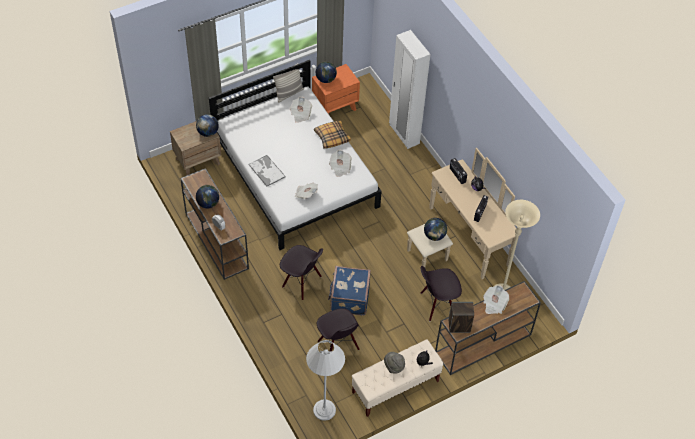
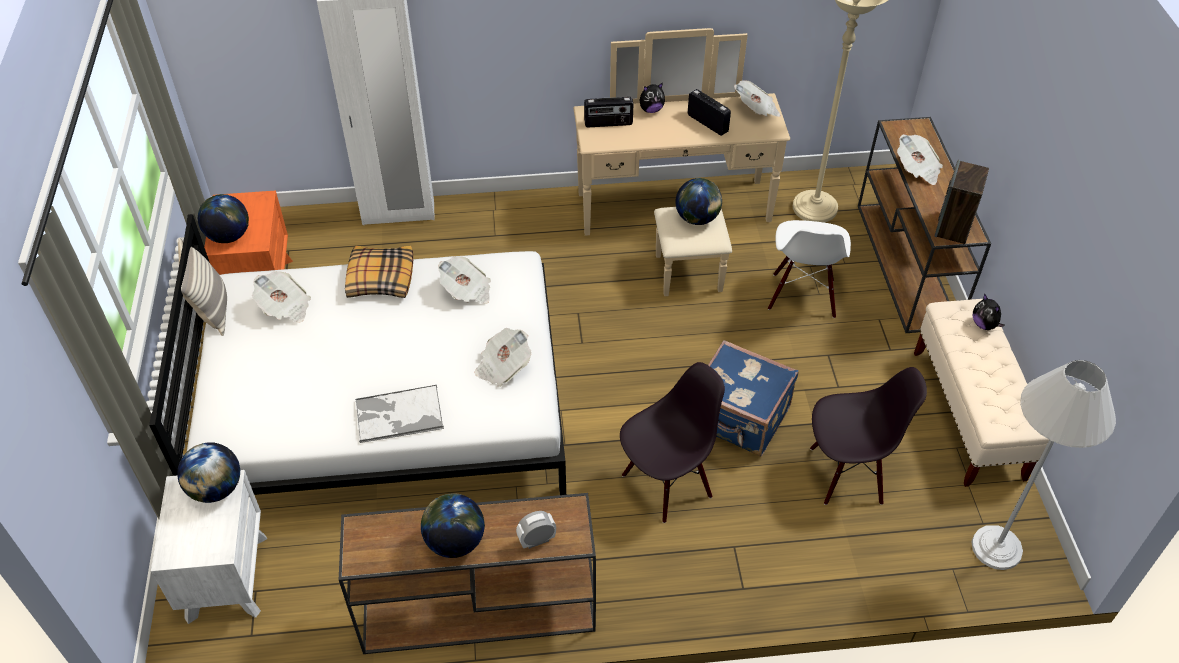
camera: 65 degrees left, 5 degrees down
(198, 161) = (226, 576): brown nightstand -> white nightstand
(394, 366) = (983, 369): grey hat -> none
(437, 304) = (802, 295): black chair -> white chair
(501, 229) = (756, 110): none -> newspaper

